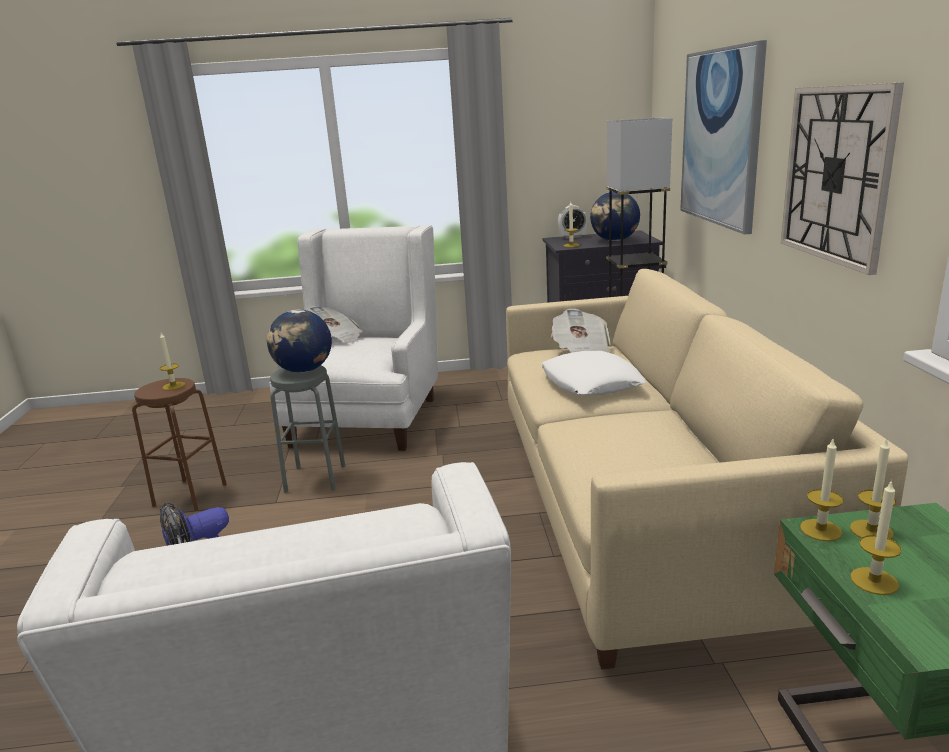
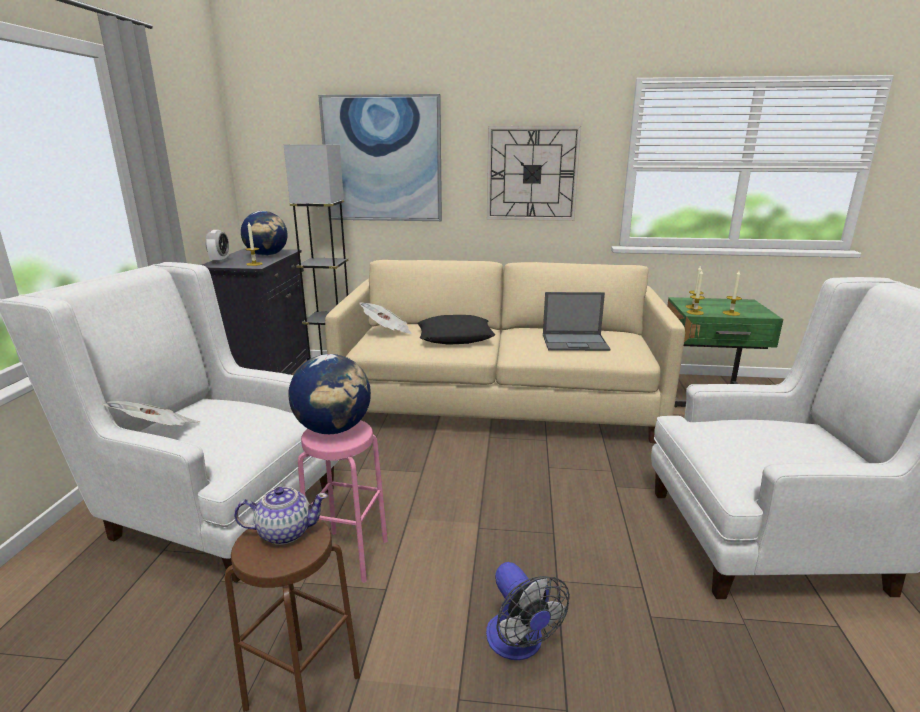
camera: 80 degrees left, 0 degrees up
(173, 386) = (284, 532): candle -> teapot
(315, 478) = (348, 555): grey stool -> pink stool
(591, 383) = (455, 337): white pillow -> black pillow
(629, 454) = (576, 342): none -> laptop

